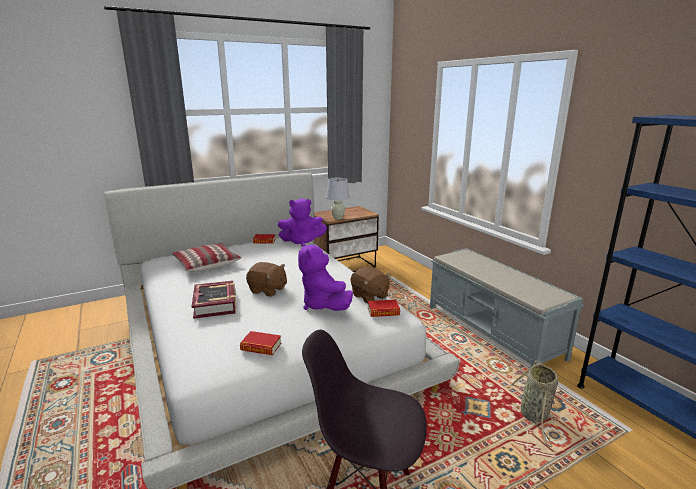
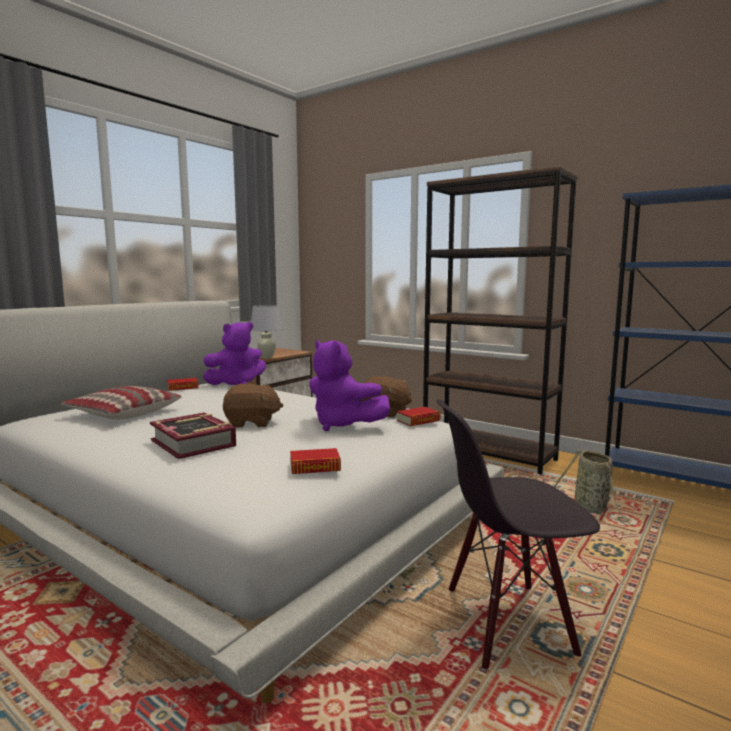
camera: 25 degrees left, 10 degrees down
(493, 331) = (488, 454): grey bench -> brown bookcase

